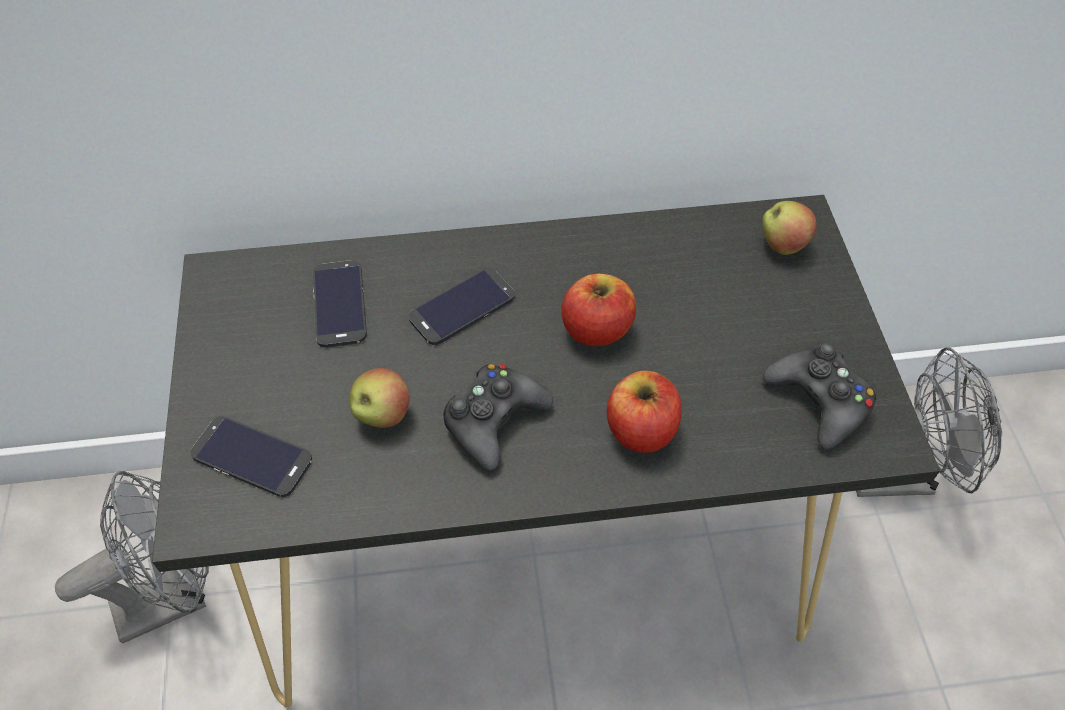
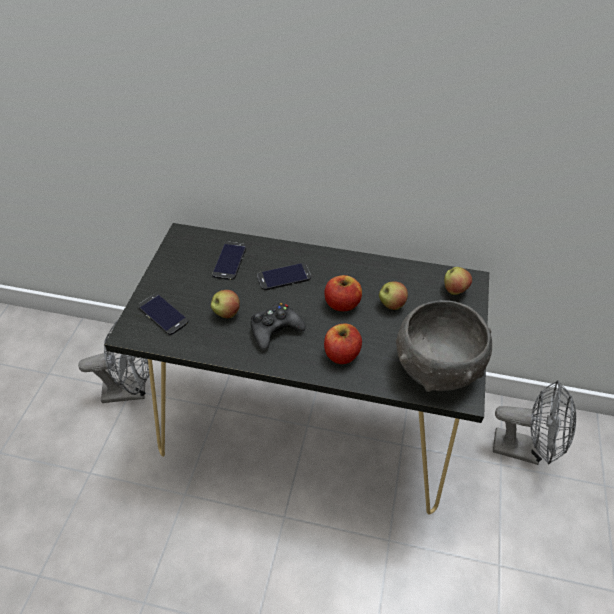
camera: 20 degrees right, 5 degrees down
(686, 305) = (391, 304): none -> apple
(819, 401) = (437, 366): black game controller -> grey bowl

